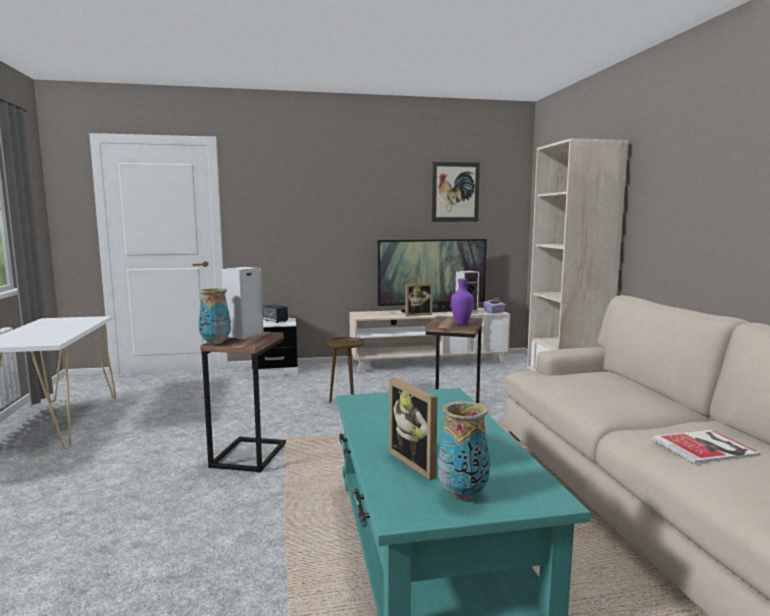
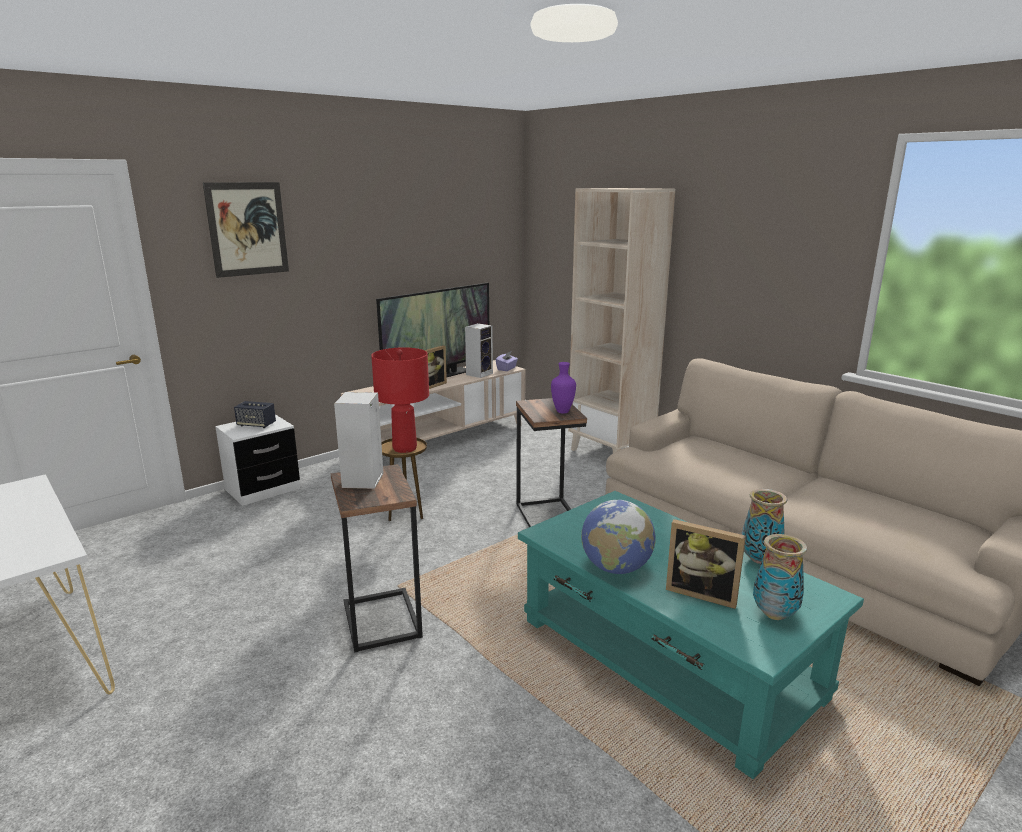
camera: 30 degrees left, 10 degrees up
(215, 343) = (352, 502): vase -> vase (759, 559)
(345, 344) = (405, 448): none -> red table lamp
(371, 430) = (616, 568): none -> globe
(455, 192) = (450, 226): picture -> picture (247, 229)
(706, 447) = (853, 509): book -> none

